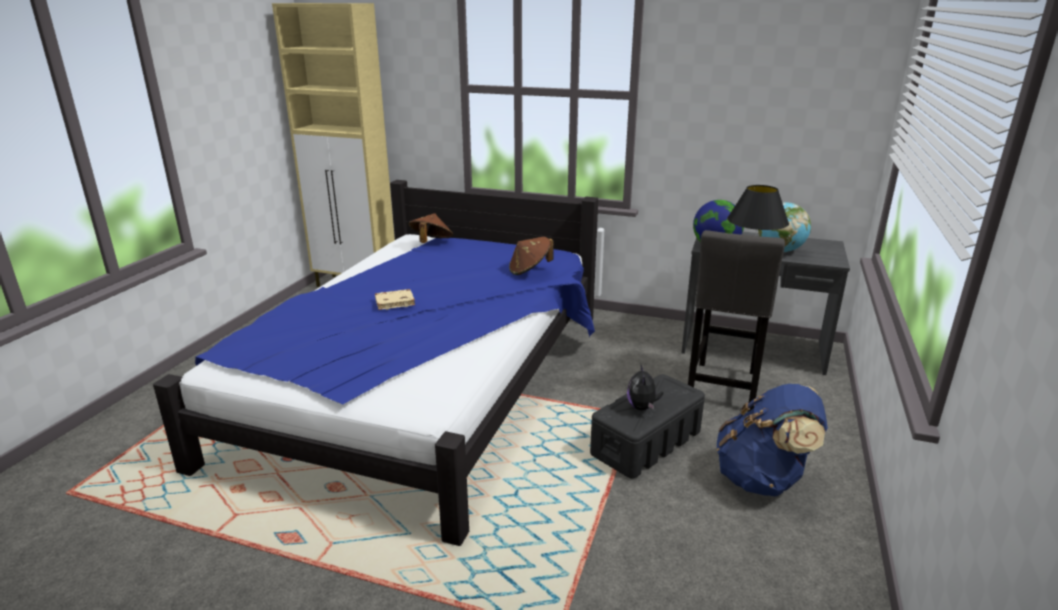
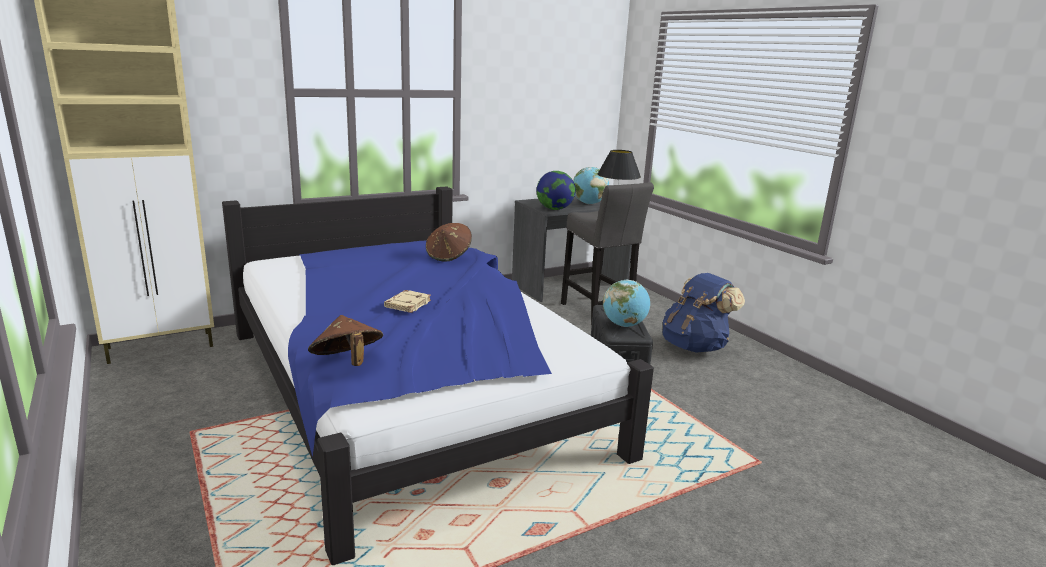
camera: 50 degrees left, 5 degrees down
(431, 243) = (309, 260): brown hat -> brown hat (347, 363)
(642, 407) = (624, 325): plush toy -> globe

